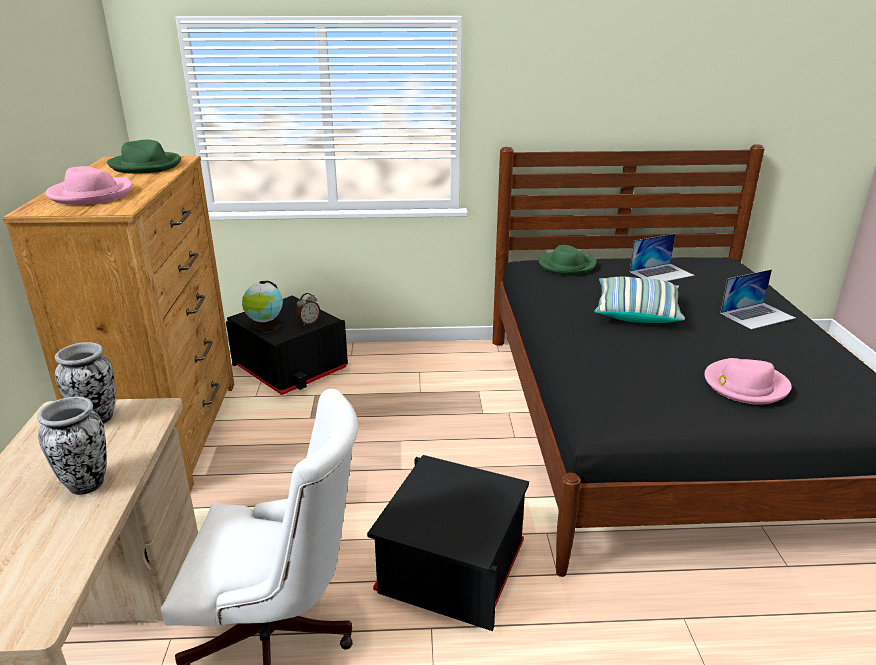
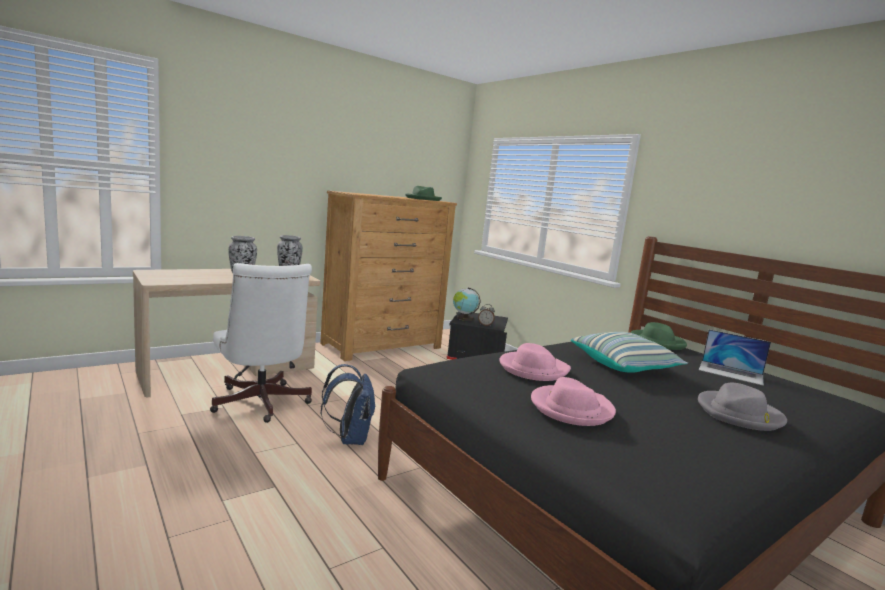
camera: 55 degrees right, 15 degrees down
(91, 194) = (369, 194): pink hat -> pink hat (533, 369)
(449, 570) = (350, 439): black storage box -> blue backpack
(757, 315) = (739, 414): laptop -> grey hat

